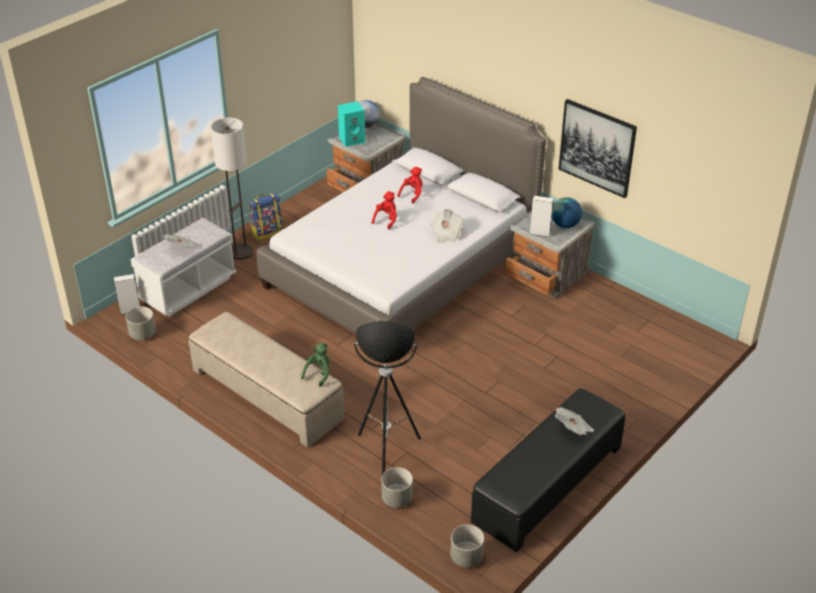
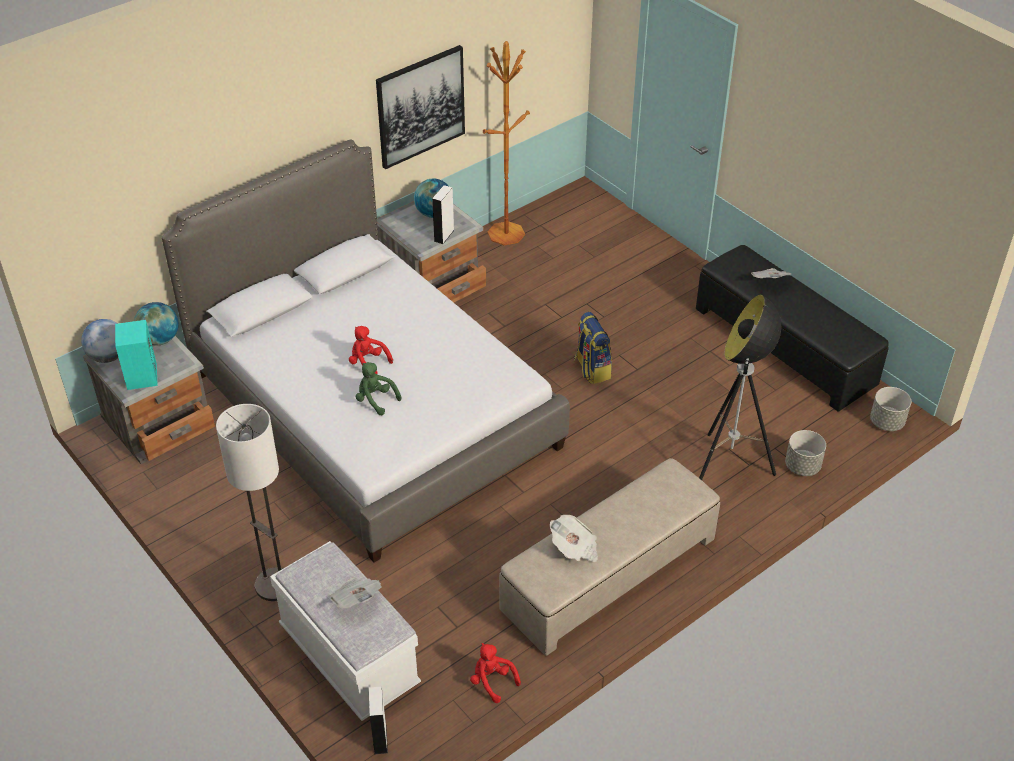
camera: 80 degrees left, 5 degrees up
(143, 334) = (446, 721): grey planter -> none
(267, 232) = (235, 549): backpack -> backpack (591, 369)
(318, 373) = (655, 475): green plush toy -> green plush toy (375, 400)
(386, 139) = (160, 339): none -> globe
(412, 194) = (315, 331): red plush toy -> red plush toy (492, 681)
(445, 234) = (419, 313): newspaper -> newspaper (574, 548)
(628, 303) = (506, 233): none -> orange clothes rack

